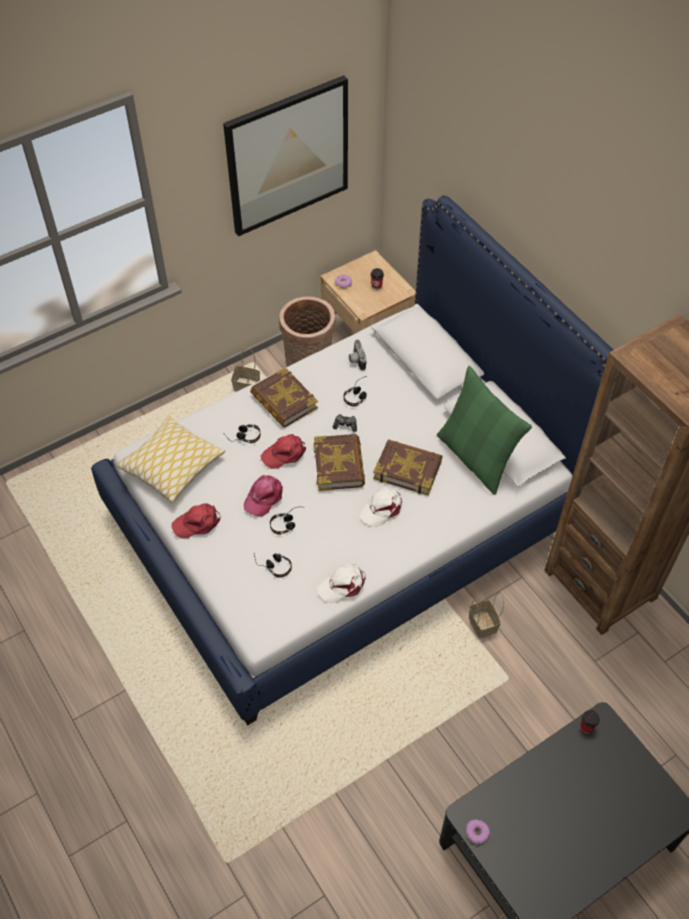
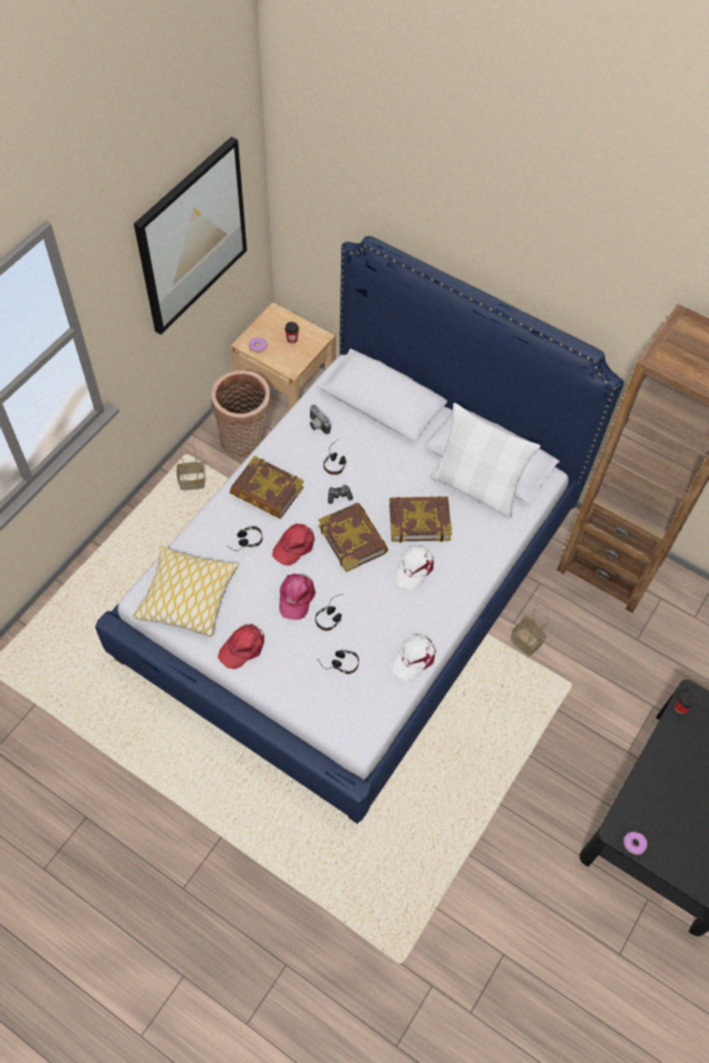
camera: 25 degrees left, 5 degrees up
(476, 457) = (476, 487): green pillow -> white pillow

